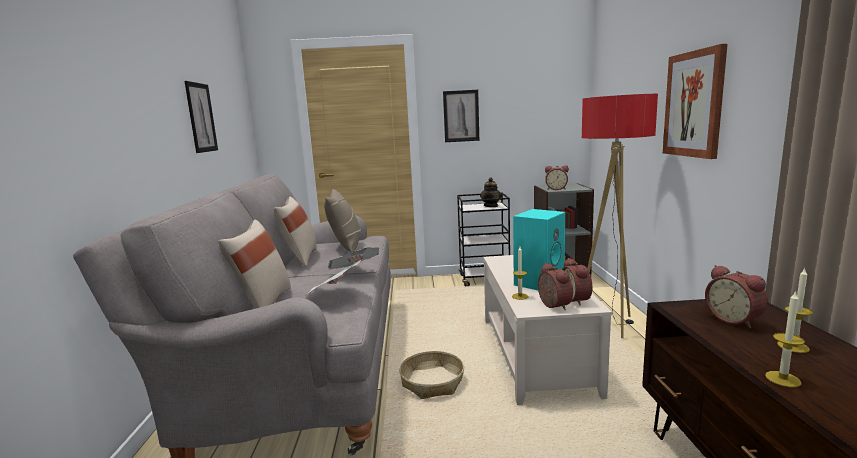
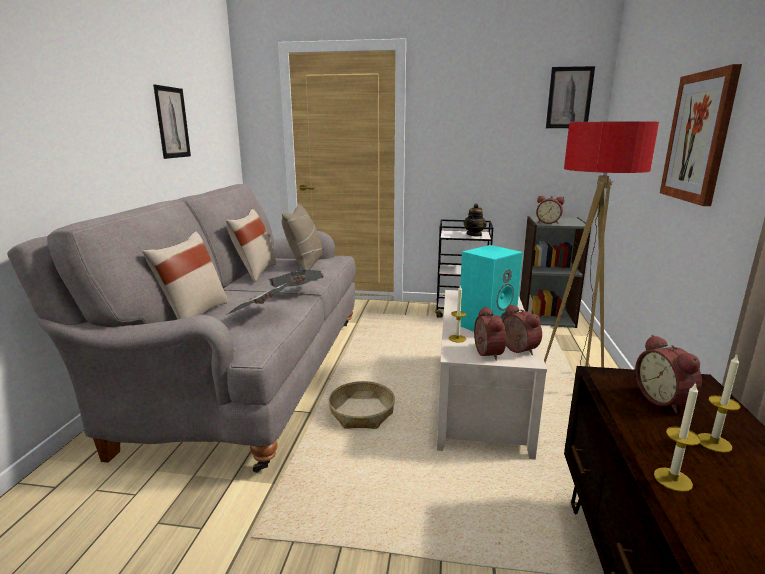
camera: 10 degrees right, 5 degrees up
(461, 116) = (452, 133): picture -> picture (569, 98)
(577, 299) = (517, 350): alarm clock -> alarm clock turned 150 degrees clockwise

